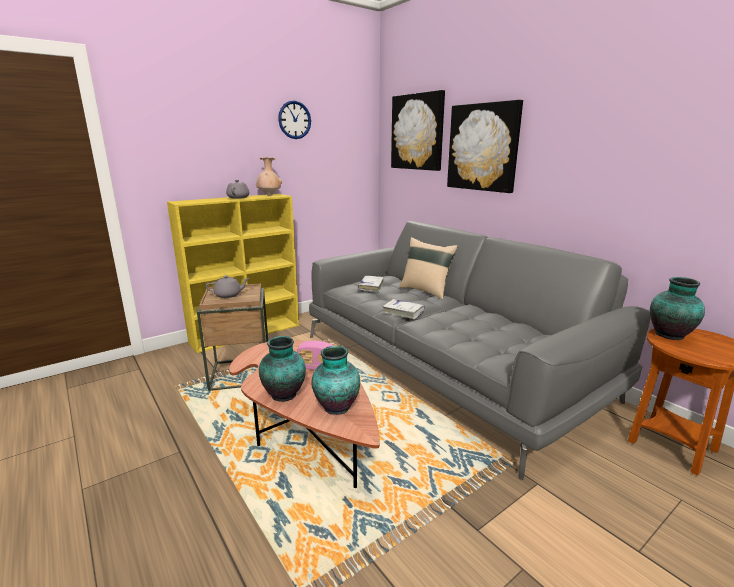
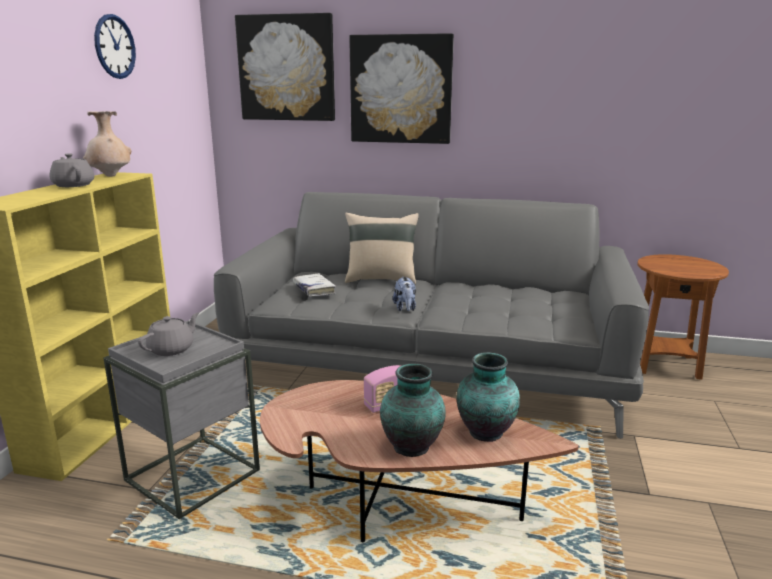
camera: 40 degrees left, 0 degrees up
(241, 373) = (192, 475): brown side table -> grey side table
(403, 312) = (405, 308): white book -> plush toy
(671, 335) = (657, 264): vase -> none

